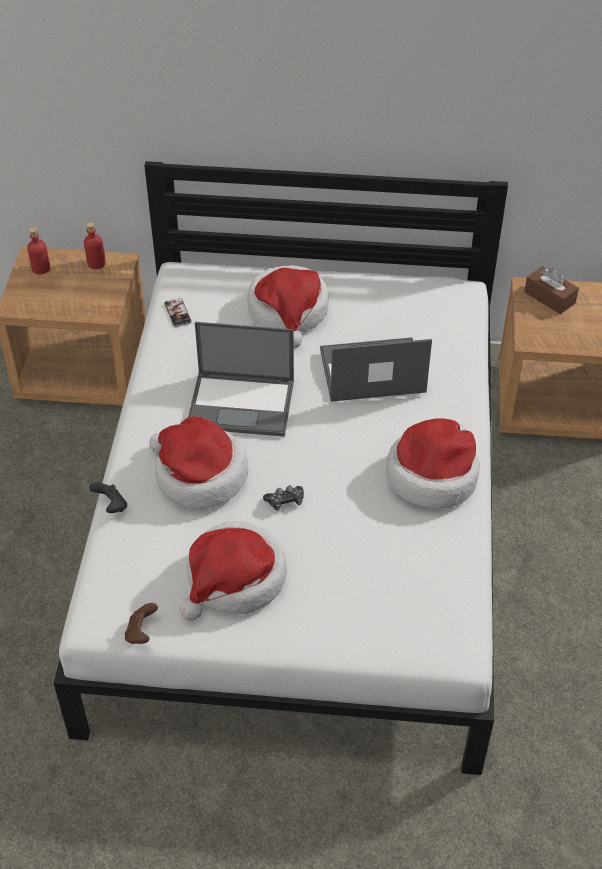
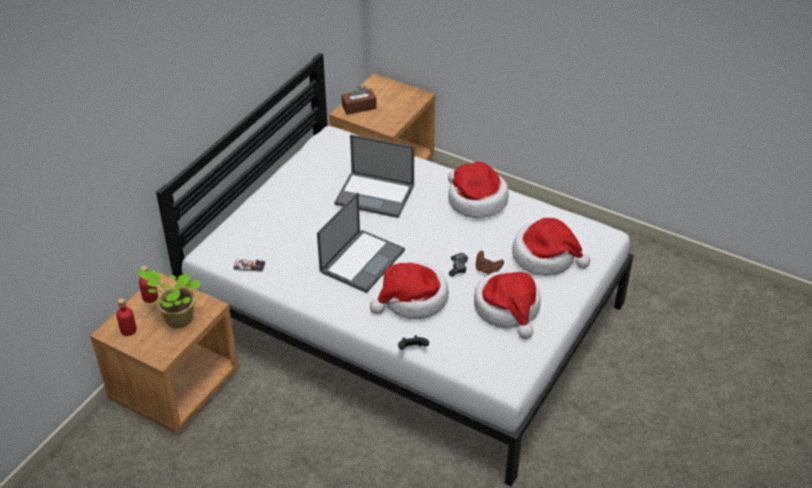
camera: 65 degrees left, 5 degrees down
(74, 295) = (177, 319): none -> potted plant
(141, 633) = (526, 363): brown game controller -> brown game controller (487, 270)
(289, 312) = (292, 213): hat -> hat (545, 257)
(371, 371) = (375, 194): laptop -> laptop turned 90 degrees counterclockwise

